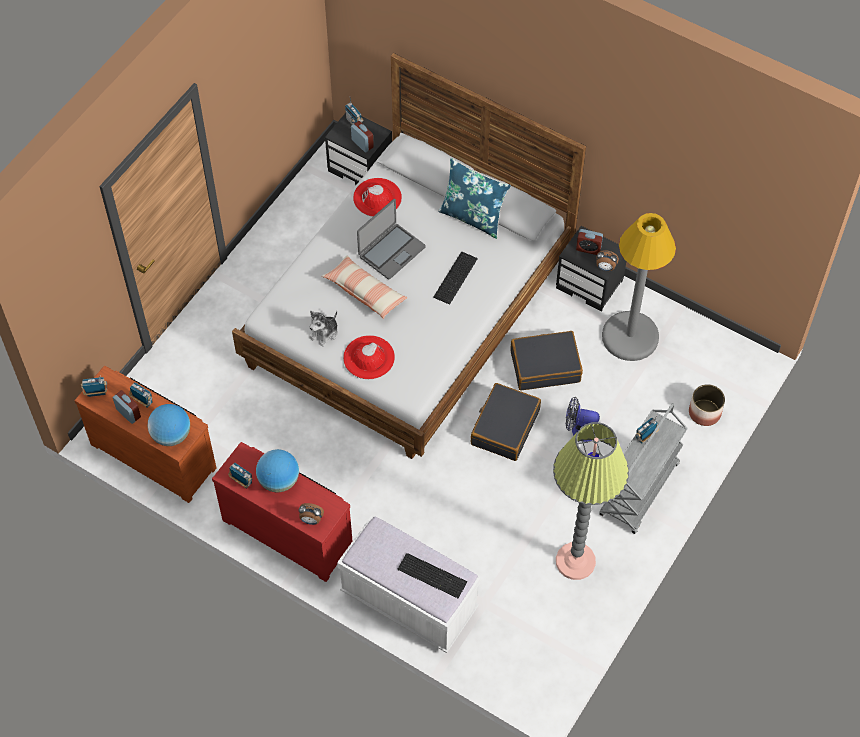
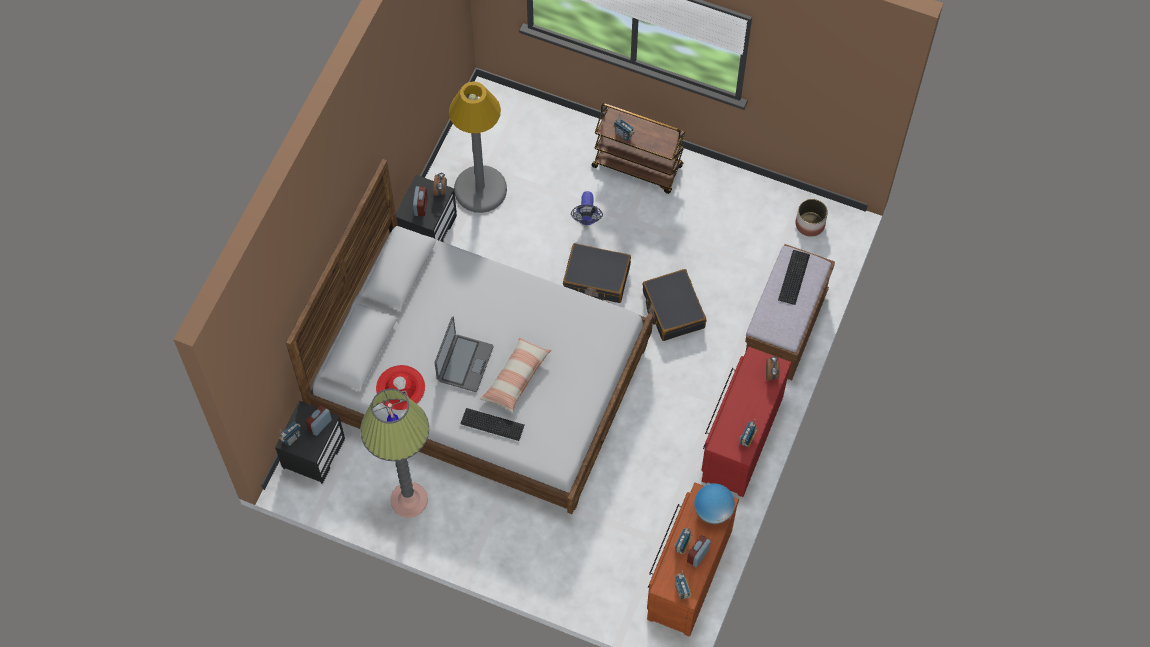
camera: 100 degrees left, 5 degrees up
(279, 480) = (739, 408): globe -> none
(325, 333) = (569, 405): plush toy -> none
(369, 357) = (589, 362): red hat -> none
(391, 251) = (464, 363): laptop -> laptop turned 75 degrees clockwise
(409, 601) = (785, 328): white bench -> brown bench
(456, 278) = (485, 302): keyboard -> keyboard (492, 423)
(473, 217) = (410, 299): blue pillow -> none
(545, 366) = (525, 254): black suitcase -> black suitcase (673, 310)
(575, 561) = (717, 207): floor lamp -> floor lamp (409, 500)
(639, 490) = (638, 166): grey cart -> brown cart
(704, 412) = (550, 125): planter -> planter (810, 224)

